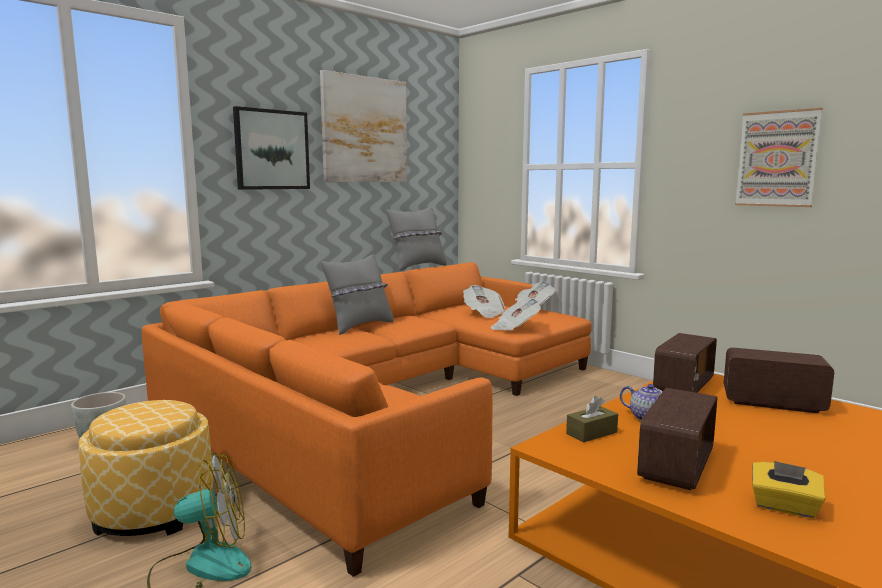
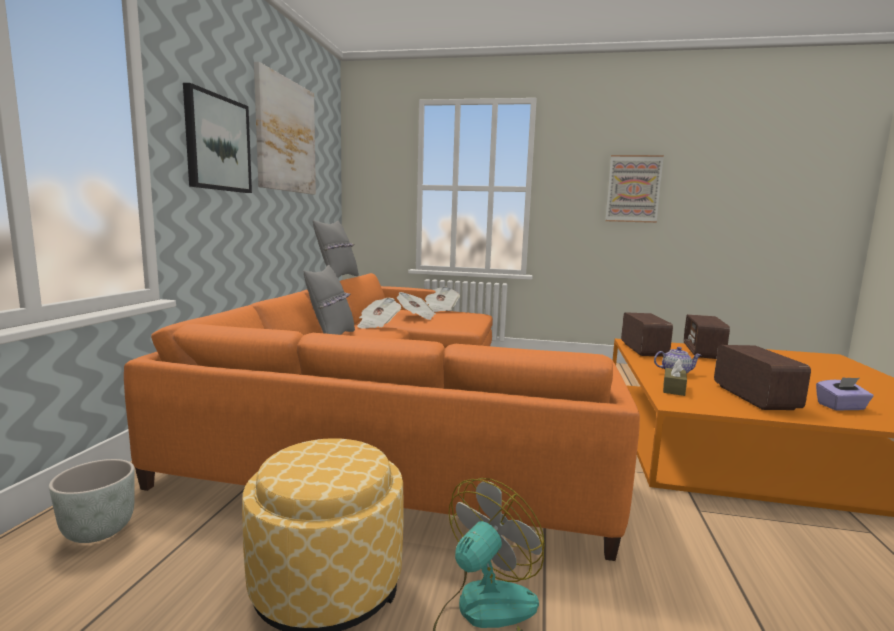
camera: 35 degrees left, 0 degrees up
(515, 328) = (461, 325): newspaper -> newspaper (377, 325)
(773, 403) = (703, 352): radio -> radio turned 60 degrees counterclockwise
(784, 507) = (841, 407): yellow tissue box -> purple tissue box

